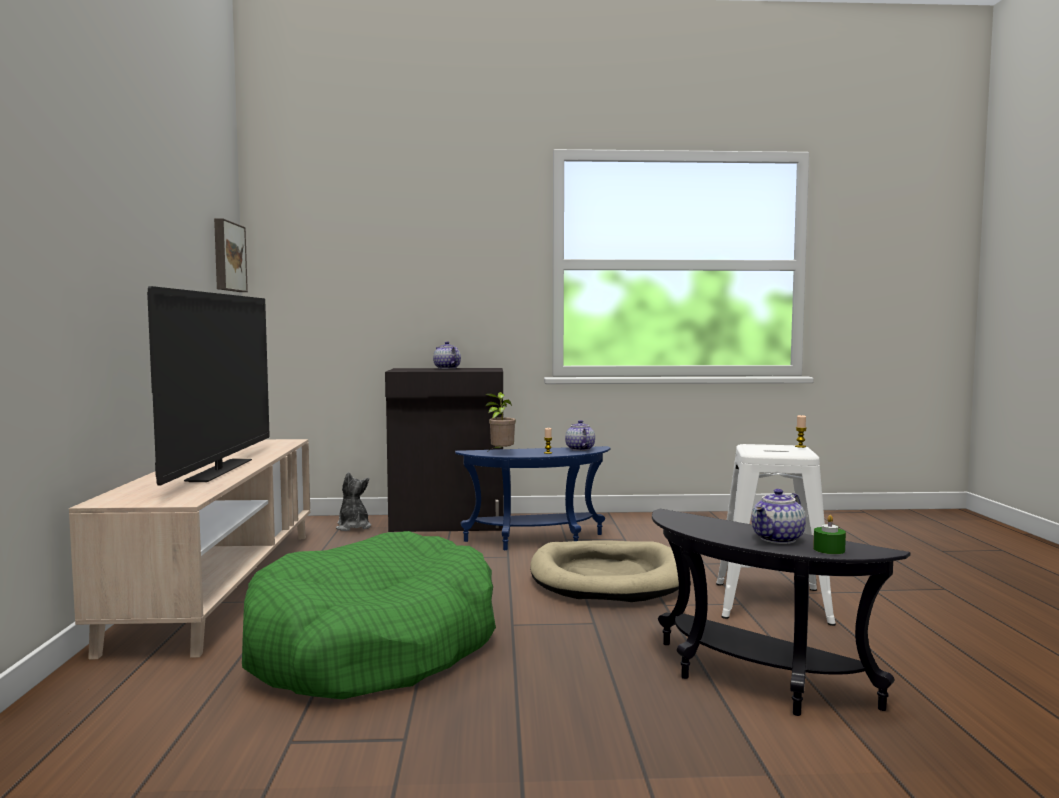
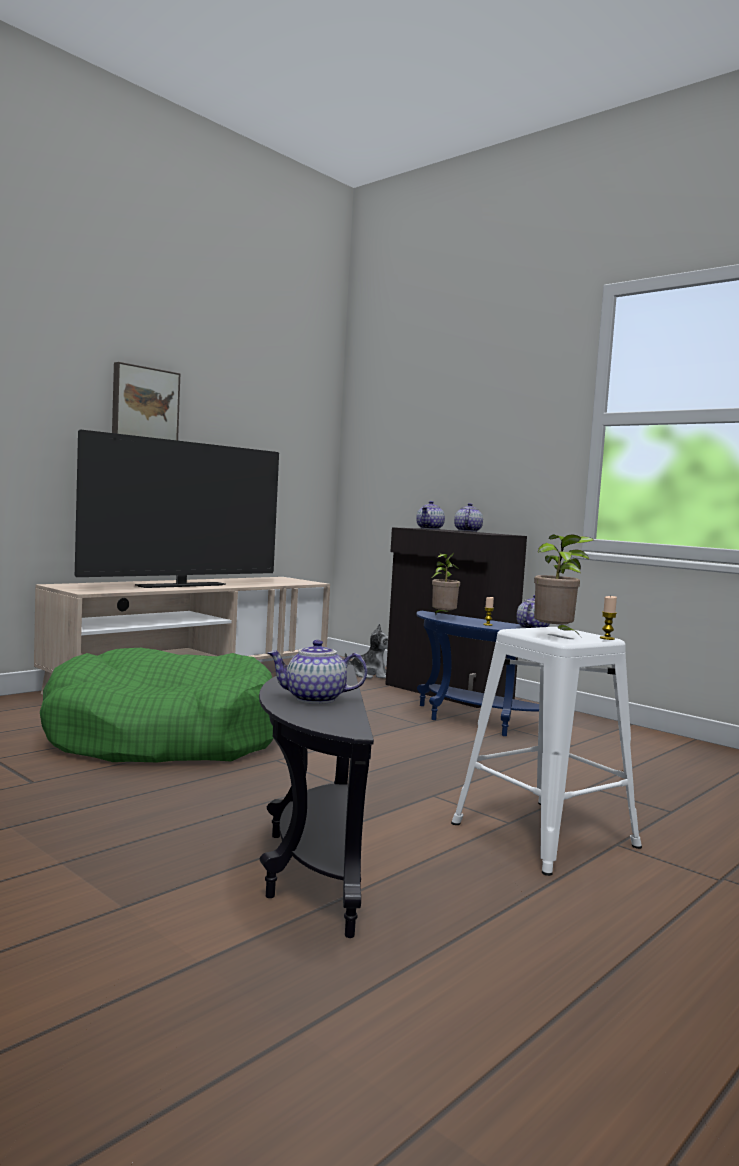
camera: 45 degrees right, 0 degrees up
(227, 257) = (310, 421): picture -> picture (144, 403)
(353, 527) = (370, 675): plush toy -> plush toy turned 75 degrees clockwise
(415, 369) = (430, 529): none -> teapot
(607, 577) = (451, 762): beige dog bed -> none
(781, 452) = (555, 637): none -> potted plant
(829, 550) = (310, 714): green candle -> none

